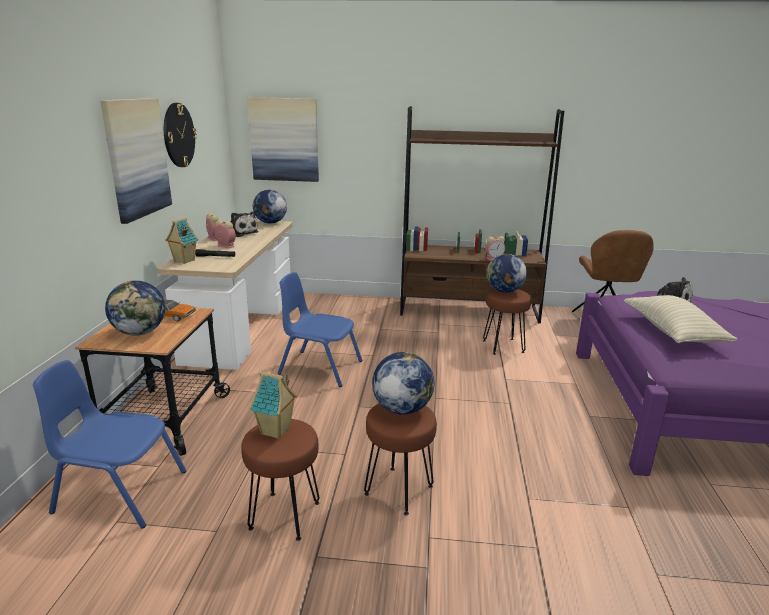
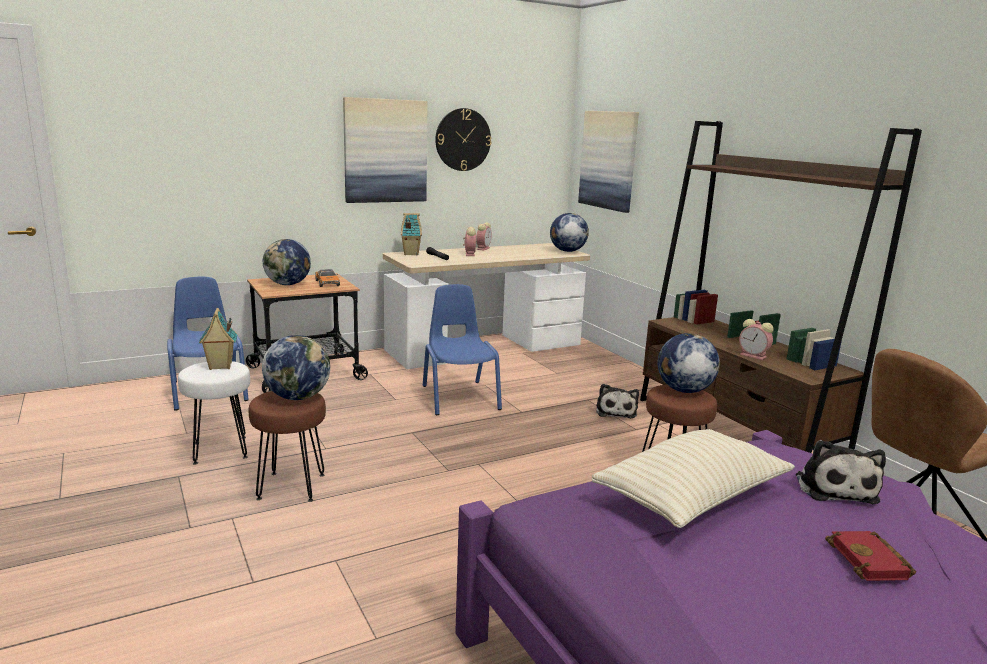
camera: 55 degrees right, 5 degrees down
(240, 233) = (514, 251): plush toy -> plush toy (615, 411)
(284, 515) = (221, 449): brown stool -> white stool
(744, 322) = (871, 562): none -> red book

